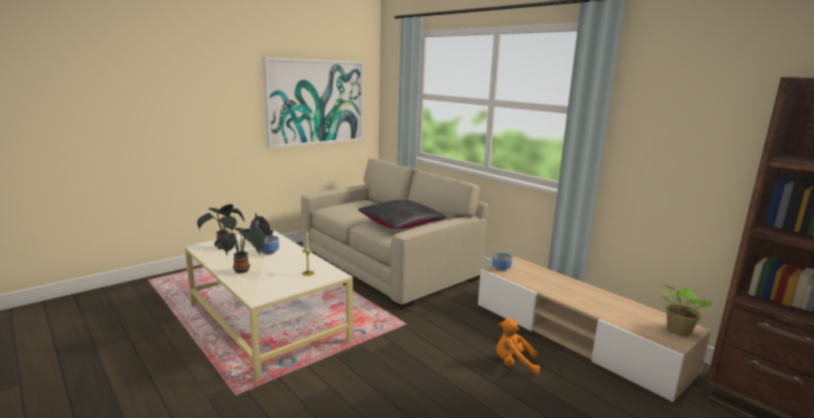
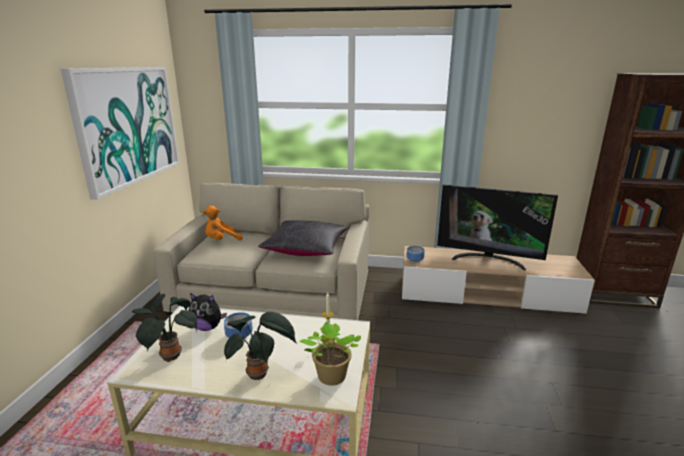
camera: 40 degrees left, 5 degrees up
(514, 364) = (489, 336): orange plush toy -> orange plush toy (222, 240)
(581, 293) = (488, 259): none -> television
(677, 330) = (566, 264): potted plant -> potted plant (330, 378)

